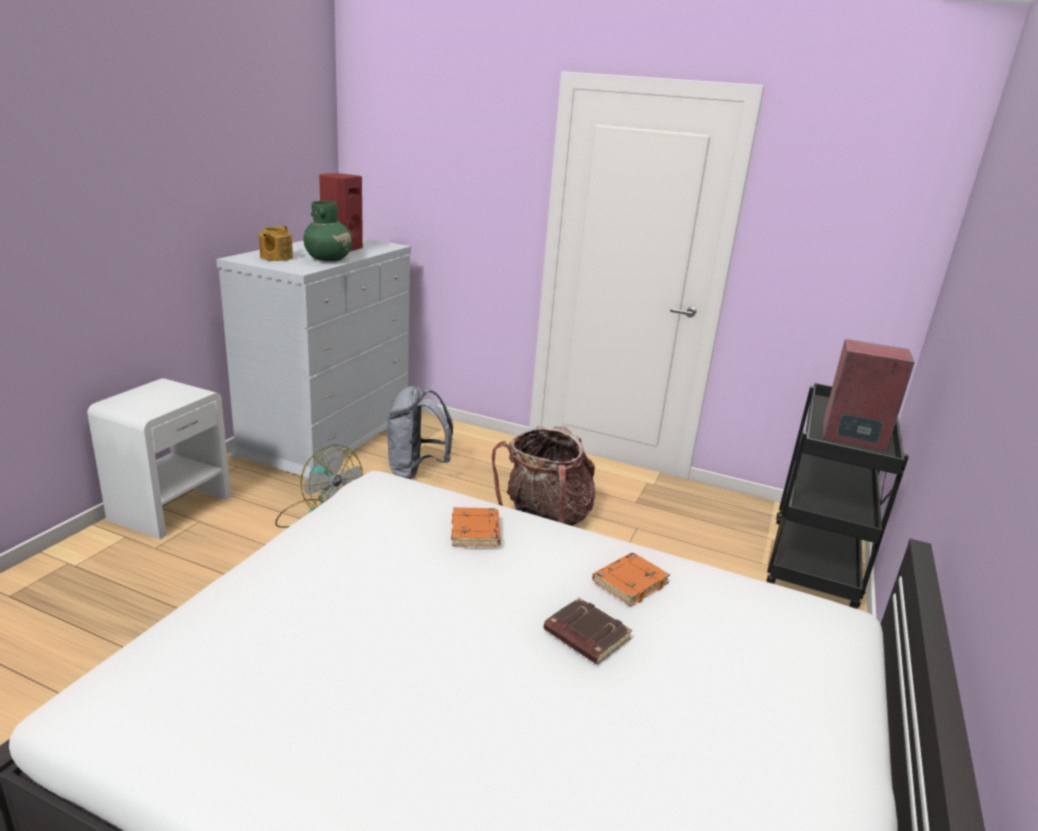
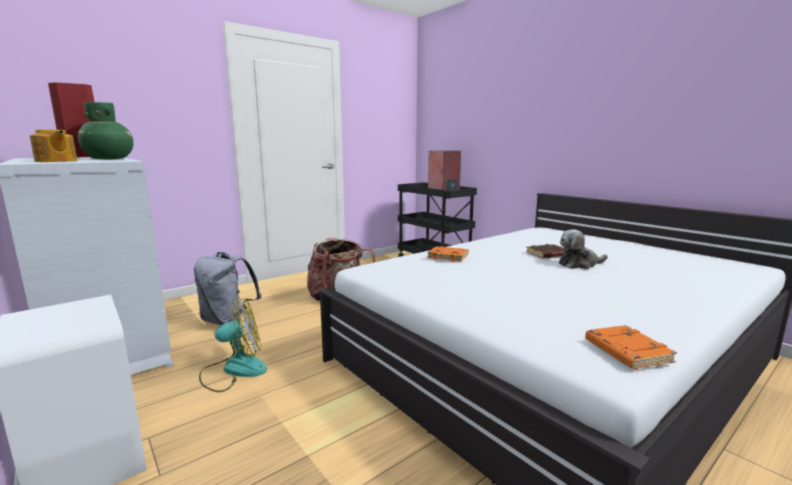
camera: 60 degrees left, 10 degrees down
(551, 681) = (579, 264): none -> plush toy
(629, 582) = (508, 244): orange book -> orange book (625, 351)

